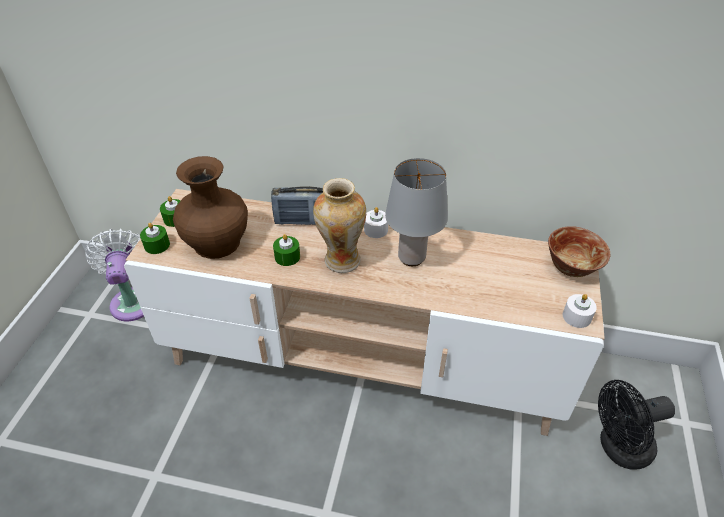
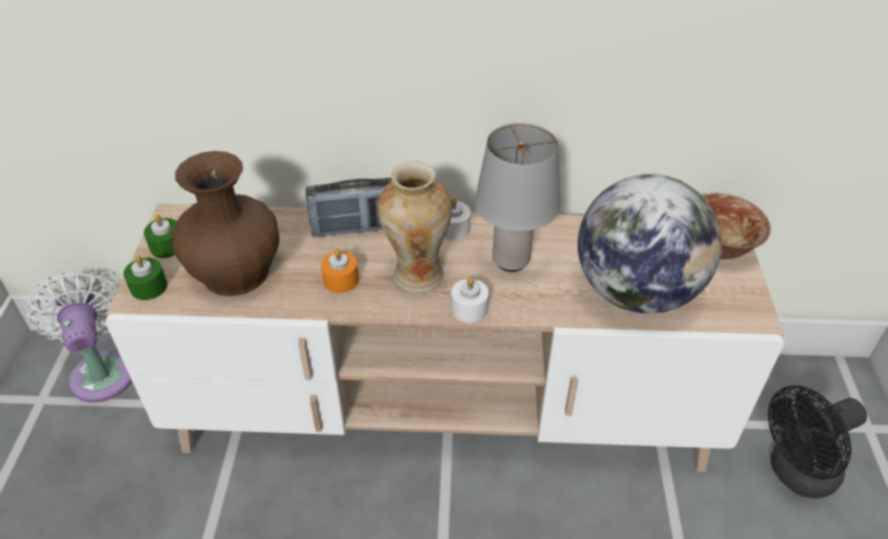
camera: 10 degrees left, 0 degrees up
(287, 257) = (341, 280): green candle -> orange candle
(498, 292) = (636, 291): none -> globe
(576, 316) = (742, 310): white candle -> white candle (469, 308)

